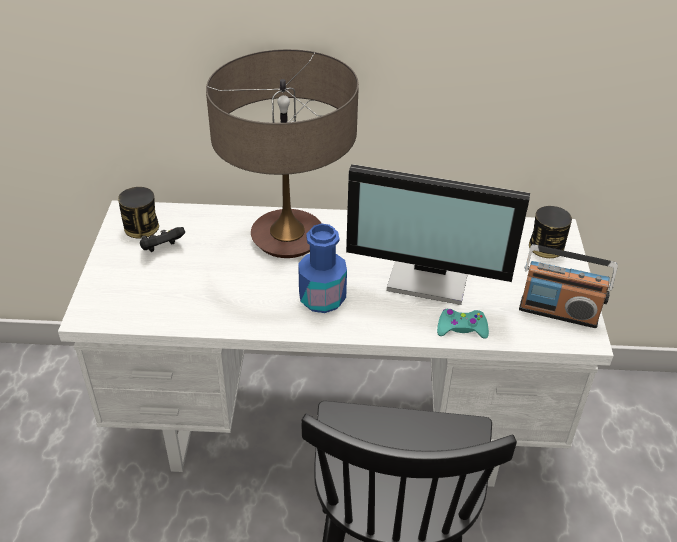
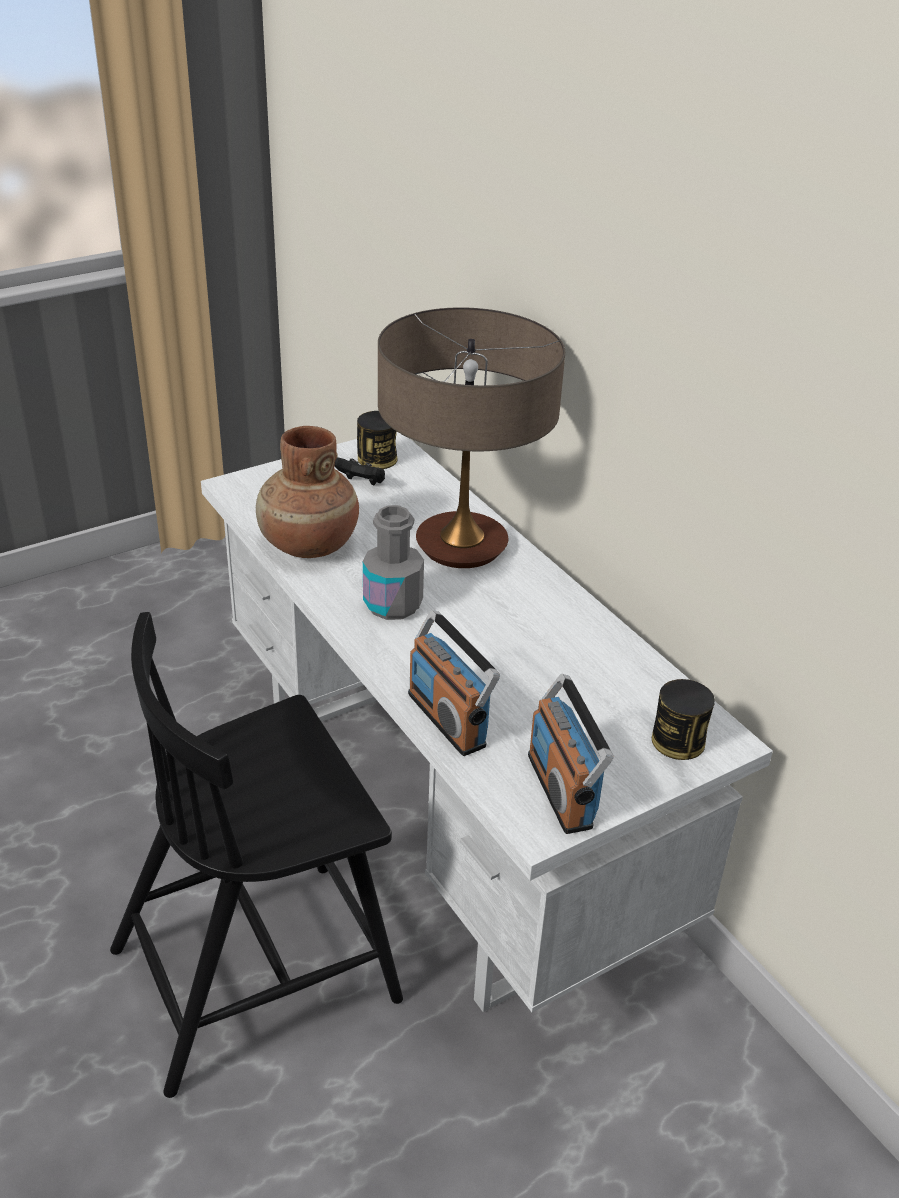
camera: 55 degrees right, 5 degrees down
(212, 309) = (308, 545): none -> brown vase
(322, 298) = (393, 604): blue bottle -> grey bottle
(430, 276) = (511, 665): monitor -> none
(461, 328) = (448, 719): turquoise game controller -> radio

